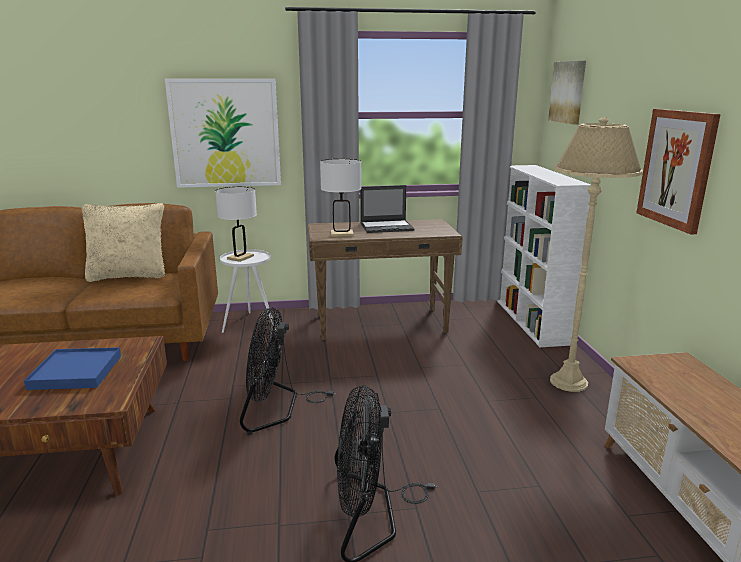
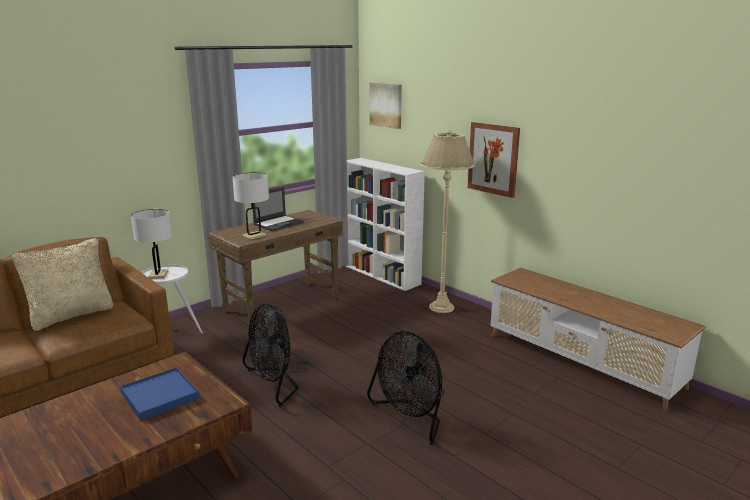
camera: 35 degrees left, 0 degrees up
(225, 133) = (122, 162): picture -> none

